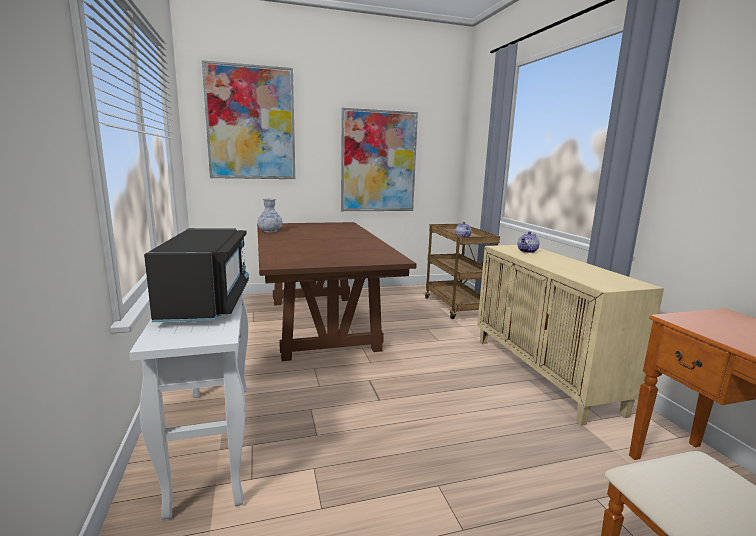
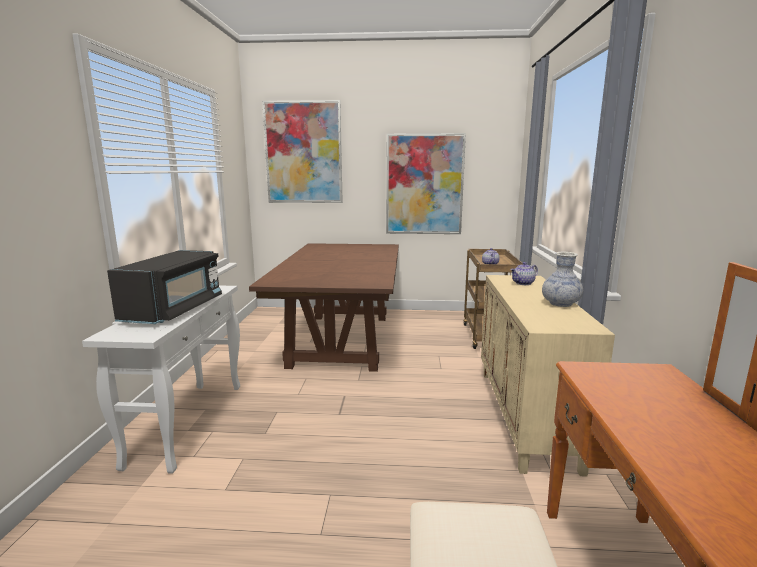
camera: 20 degrees right, 0 degrees up
(270, 231) = (307, 251): vase -> vase (560, 304)

